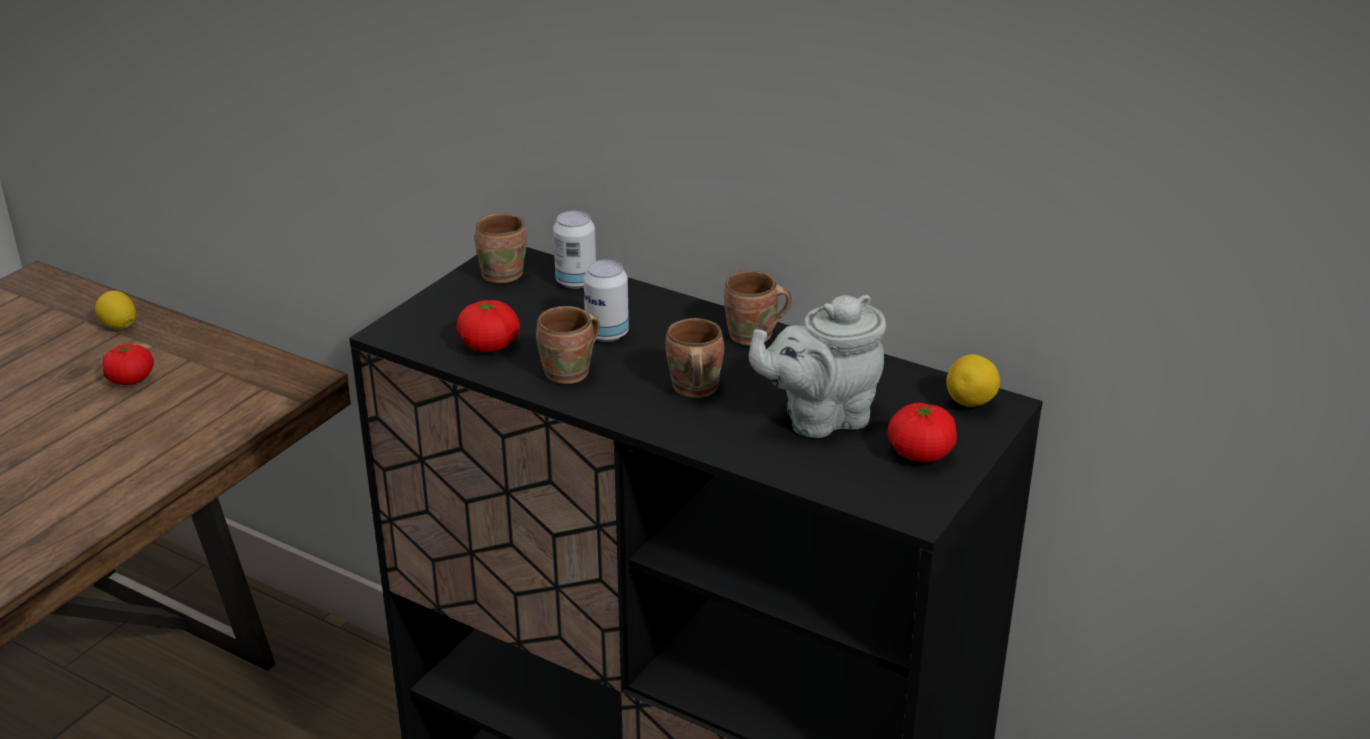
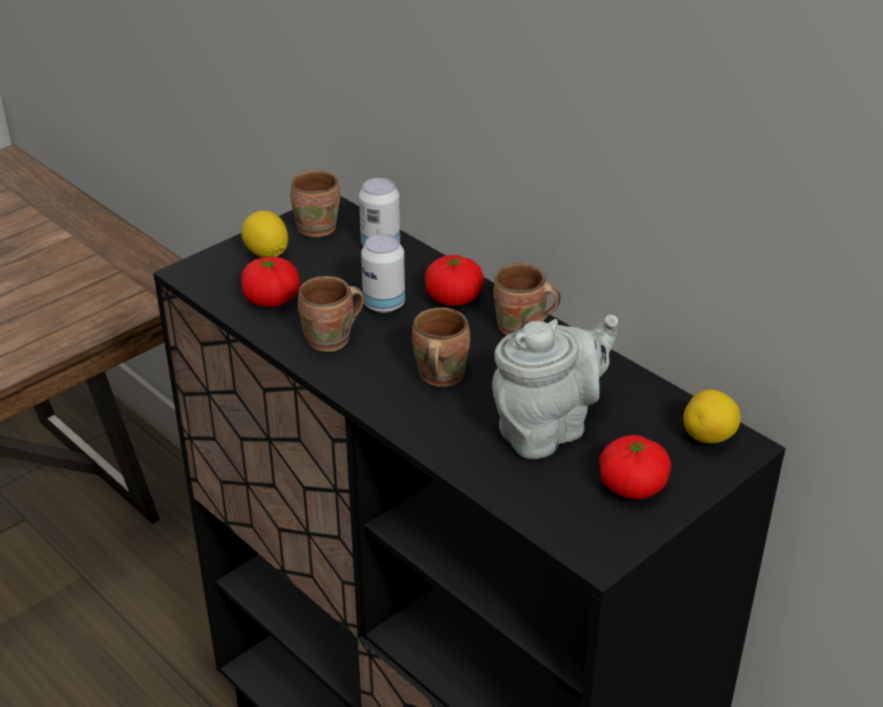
camera: 15 degrees right, 5 degrees up
(119, 326) = (53, 213): lemon -> lemon (266, 254)
(131, 379) = (43, 264): tomato -> tomato (453, 298)
(820, 418) = (548, 429): grey teapot -> grey teapot turned 150 degrees clockwise

